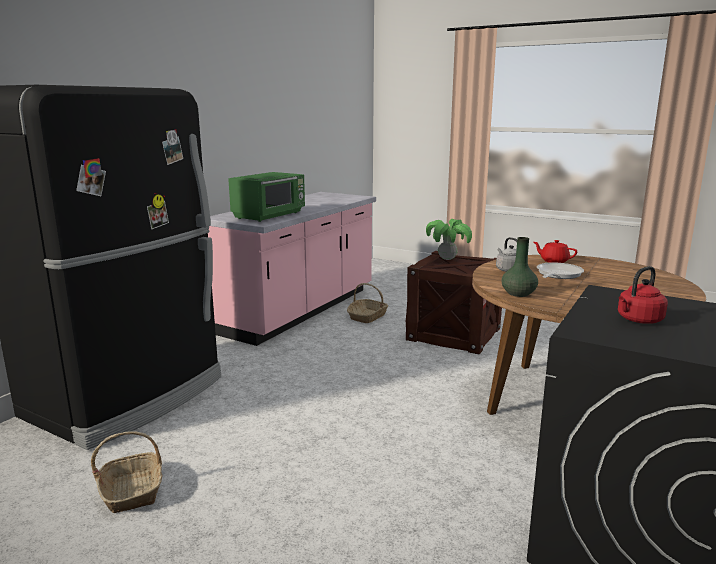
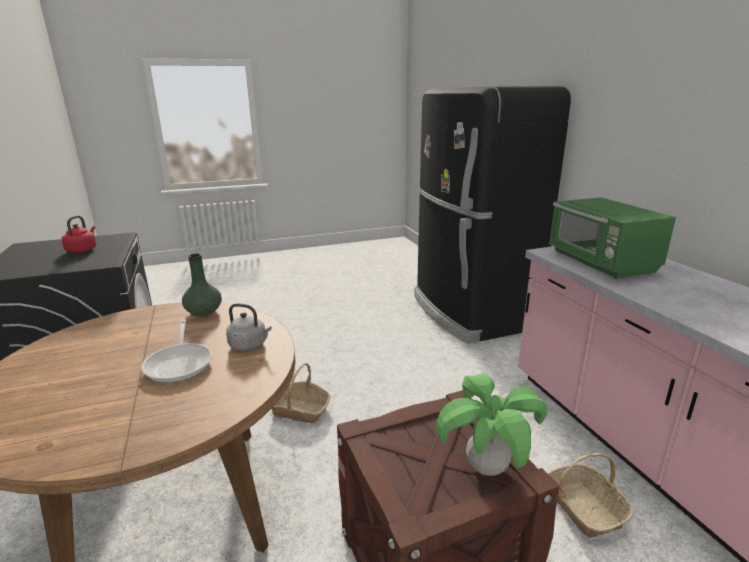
camera: 130 degrees right, 5 degrees up
(132, 490) = (364, 299): basket -> basket (300, 410)
(553, 261) = (205, 402): red teapot -> none

